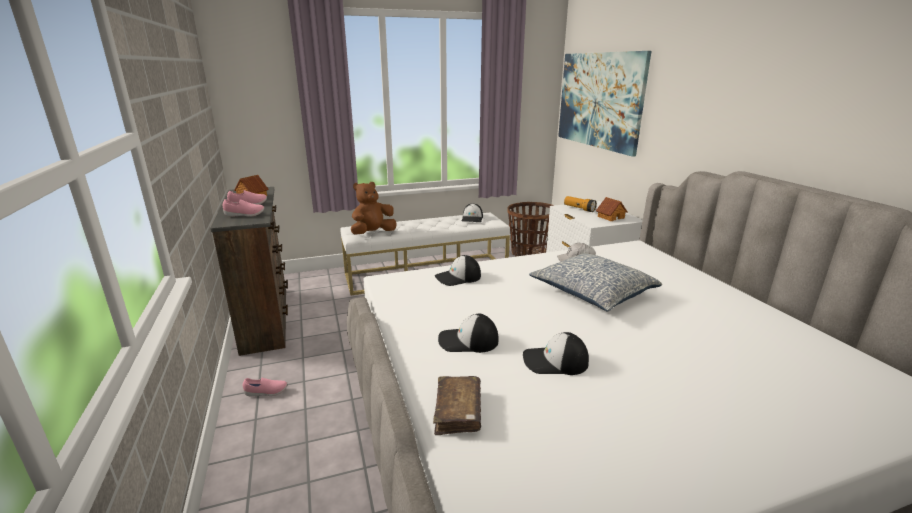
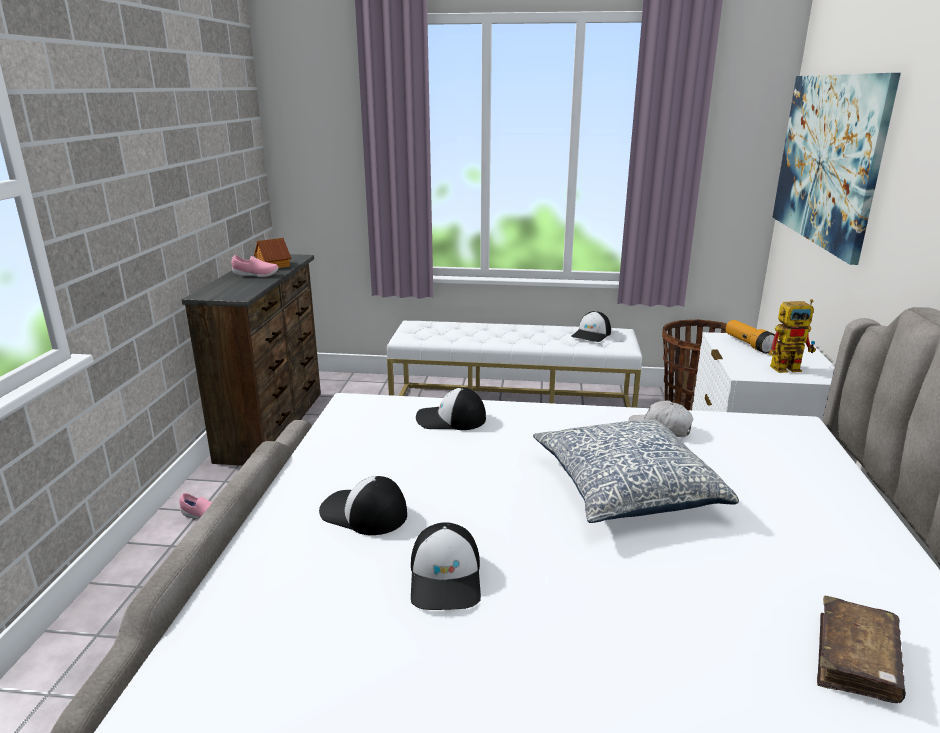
camera: 25 degrees right, 0 degrees up
(244, 215) = (234, 288): pink shoe -> none
(373, 233) = (433, 335): brown plush toy -> none
(458, 411) = (246, 605): brown book -> brown book (856, 660)
(554, 361) = (446, 578): cap -> cap turned 120 degrees counterclockwise
(610, 217) = (790, 367): toy house -> toy robot

